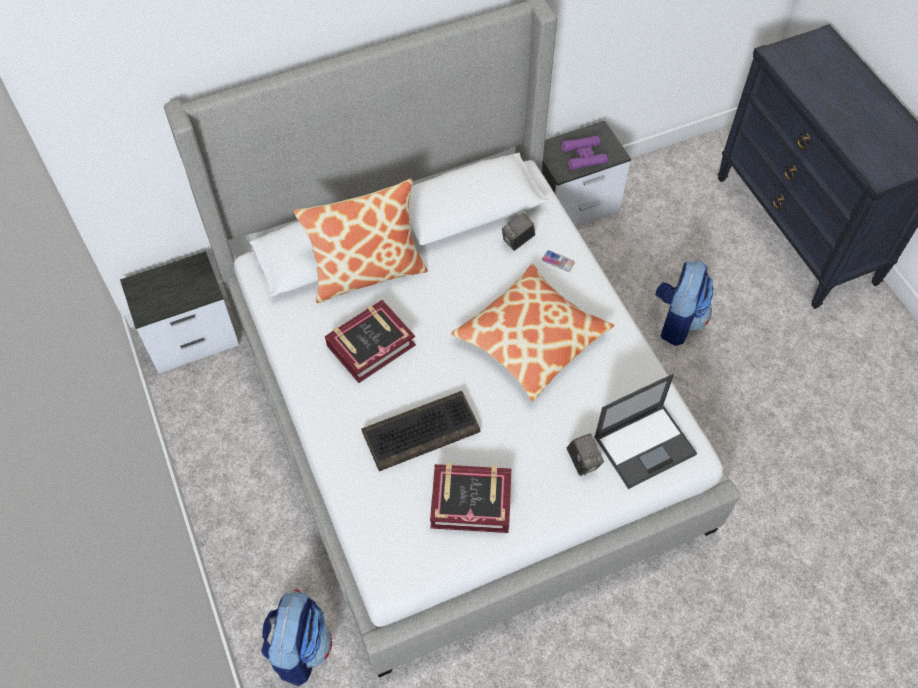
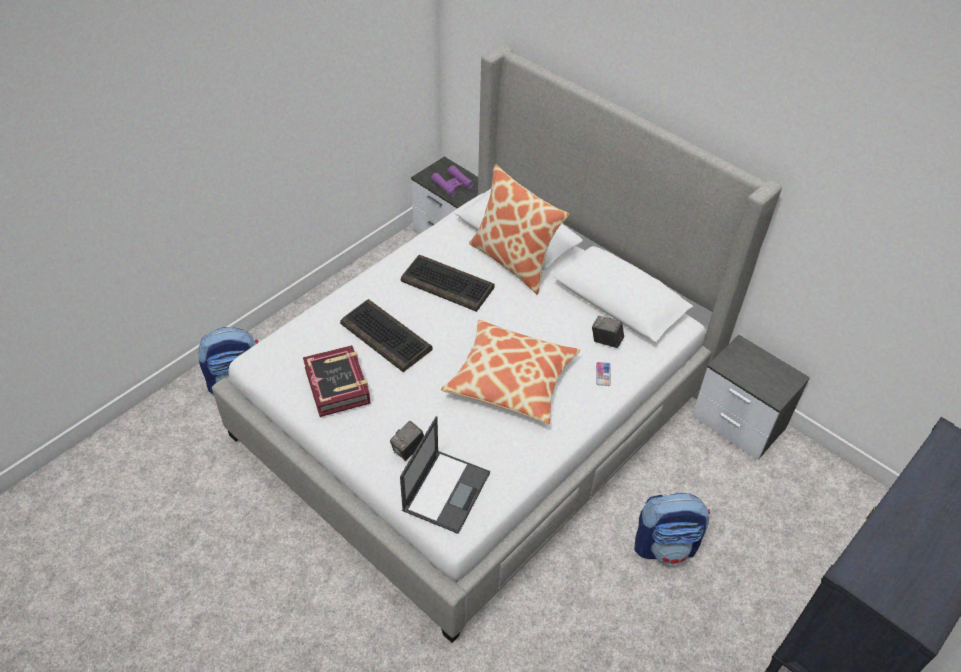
camera: 65 degrees right, 10 degrees down
(370, 345) = (448, 284): book -> keyboard
(583, 156) = (754, 374): purple binoculars -> purple binoculars (452, 184)
(645, 445) = (446, 490): laptop -> laptop turned 105 degrees counterclockwise

